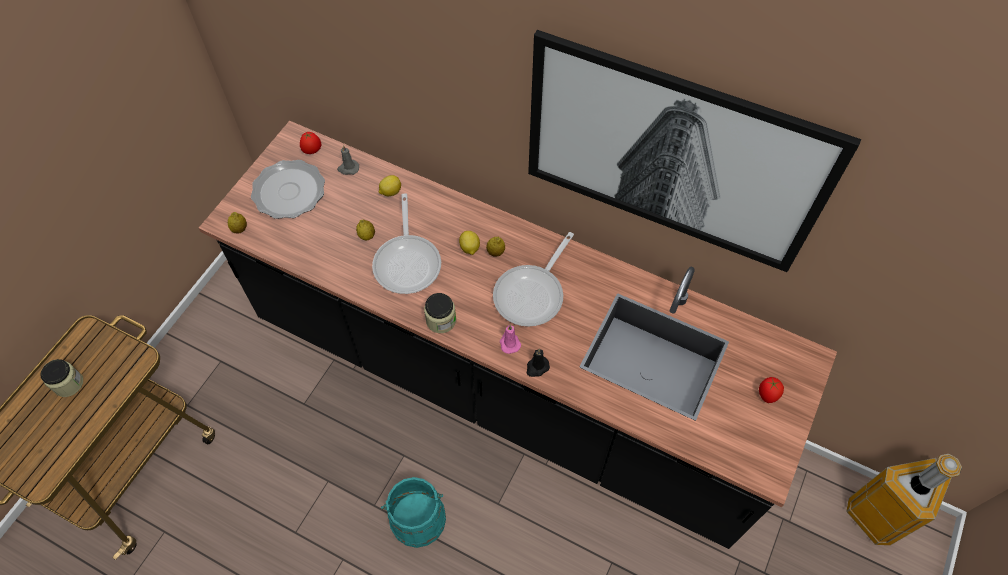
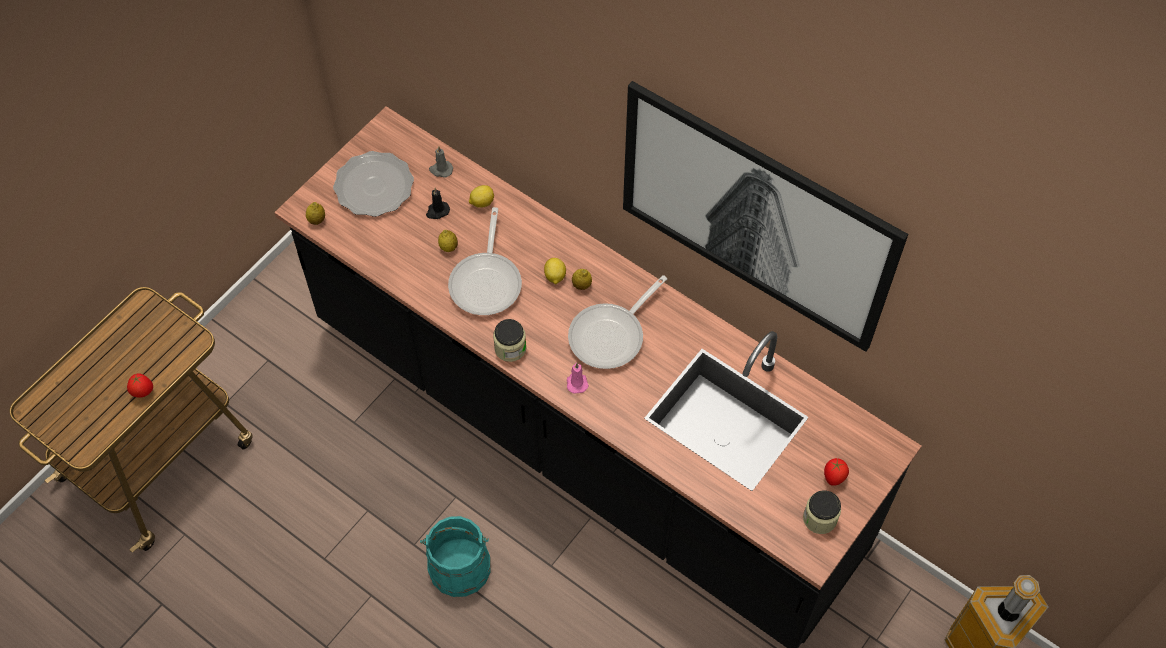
camera: 10 degrees right, 0 degrees up
(68, 384) = (120, 355): jar -> jar (819, 518)
(312, 151) = (405, 144): tomato -> tomato (143, 392)
(537, 367) = (600, 412): black candle -> black candle (437, 211)

